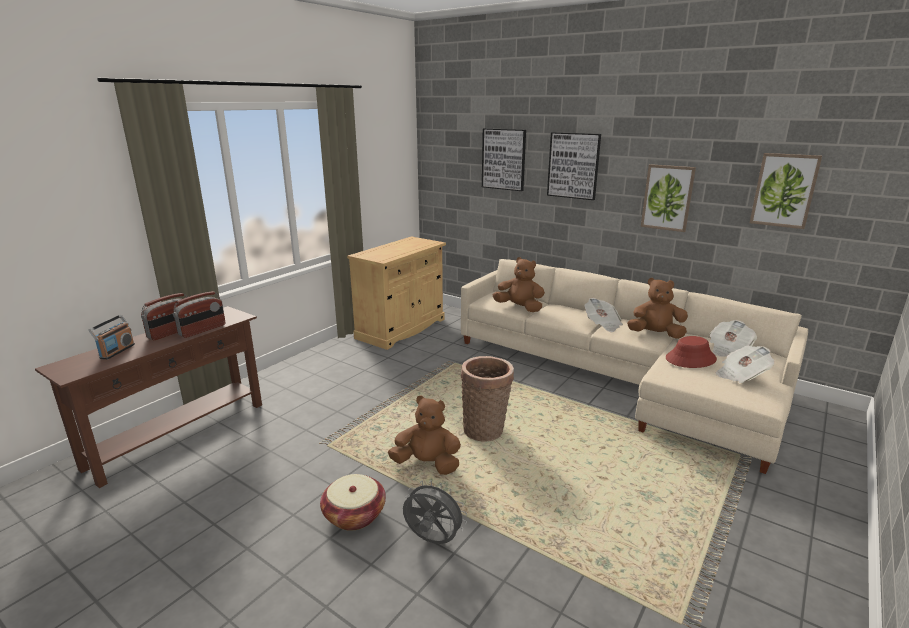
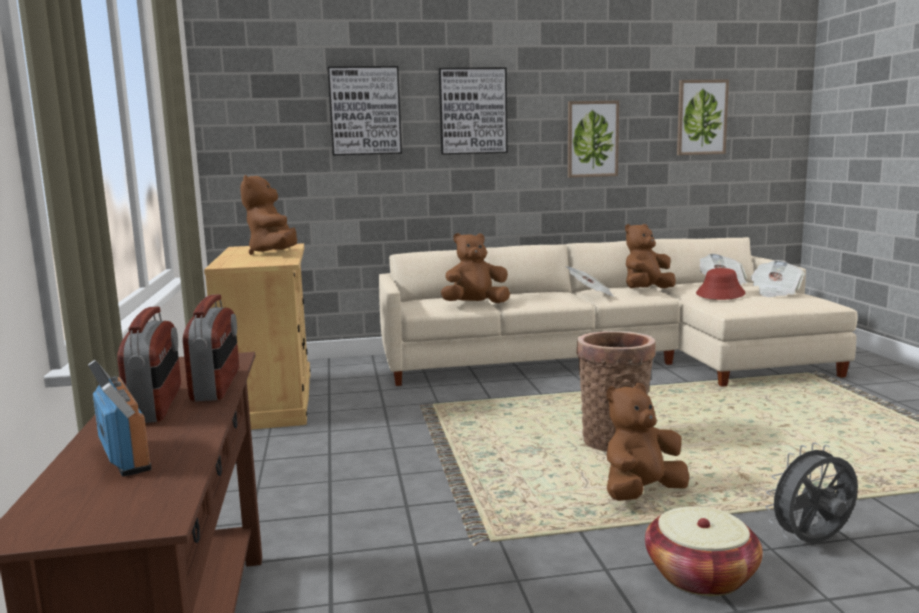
camera: 45 degrees left, 10 degrees down
(405, 249) = (274, 253): none -> brown plush toy

